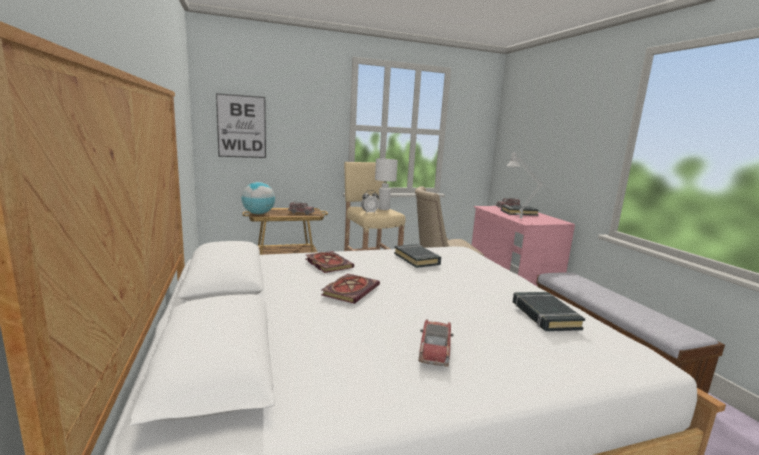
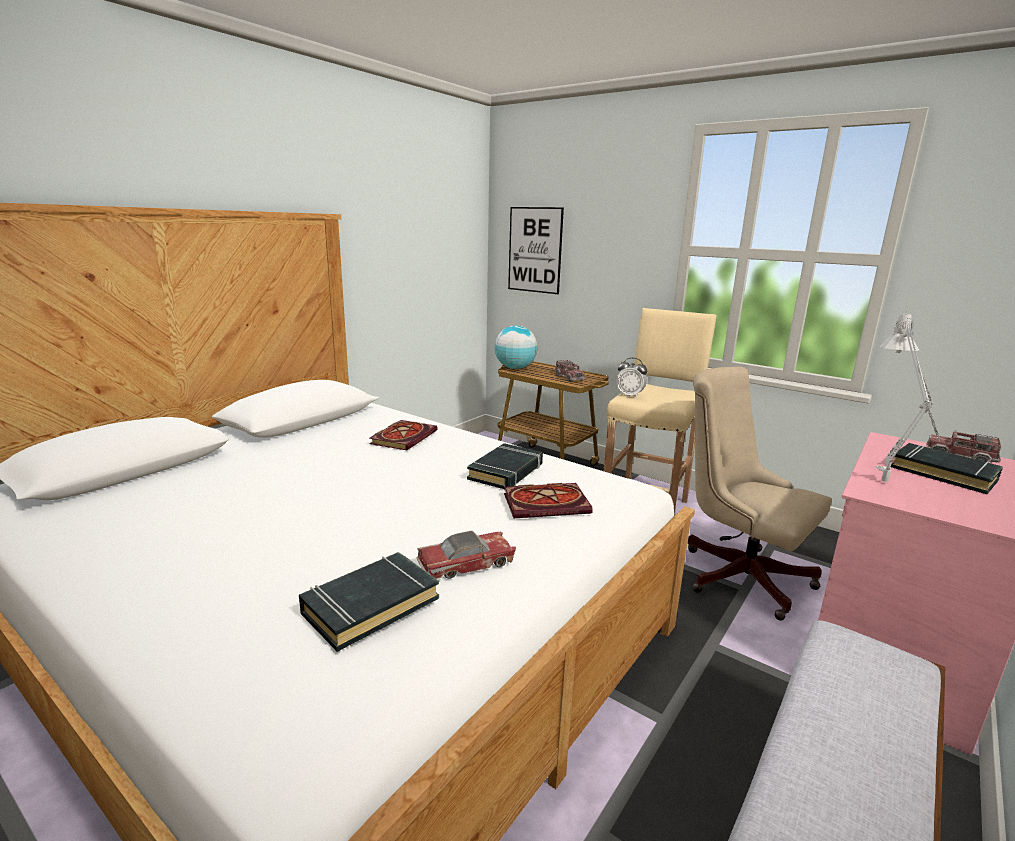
camera: 55 degrees right, 5 degrees up
(350, 290) = (332, 467): book -> book (548, 503)
(383, 209) = (675, 396): white table lamp -> none
(435, 348) = (198, 548): toy car -> toy car (466, 564)

